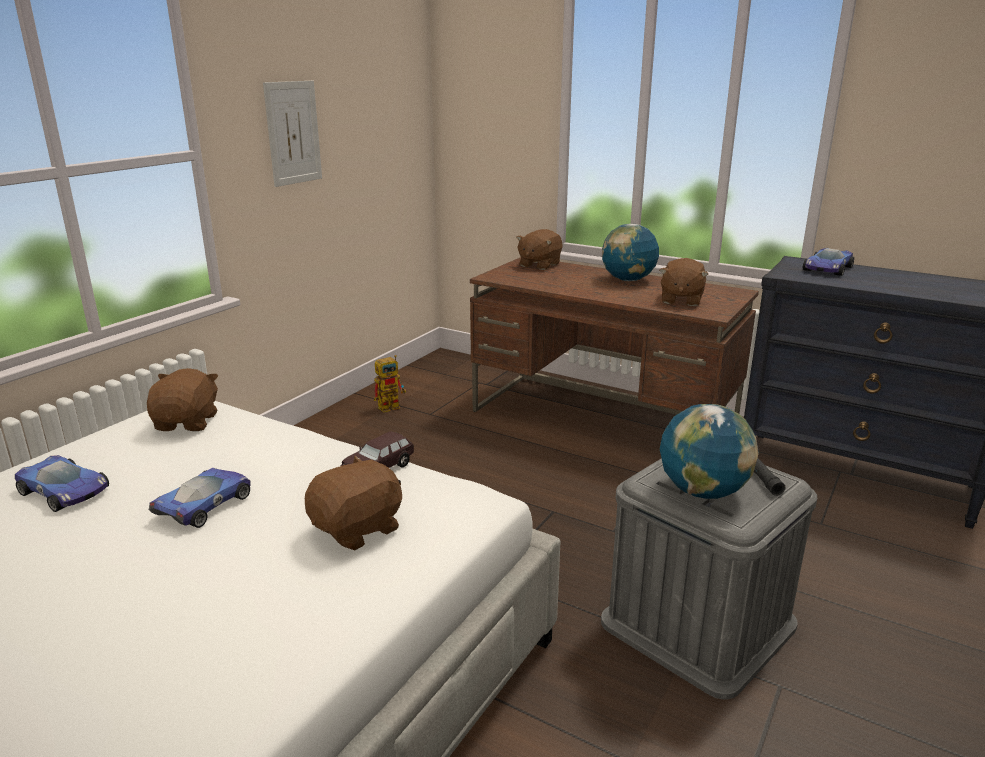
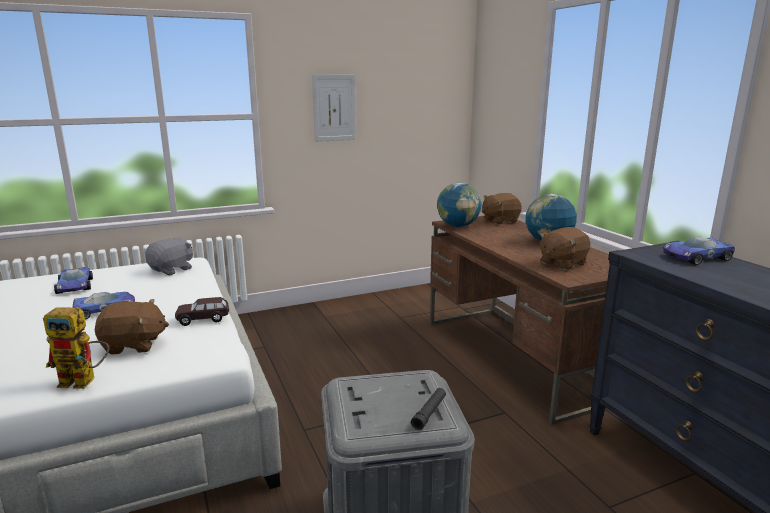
camera: 35 degrees right, 5 degrees down
(188, 422) = (172, 270): brown plush toy -> grey plush toy
(392, 406) = (383, 306): toy robot -> toy robot (85, 381)
(703, 491) = (367, 404): globe -> globe (458, 226)

